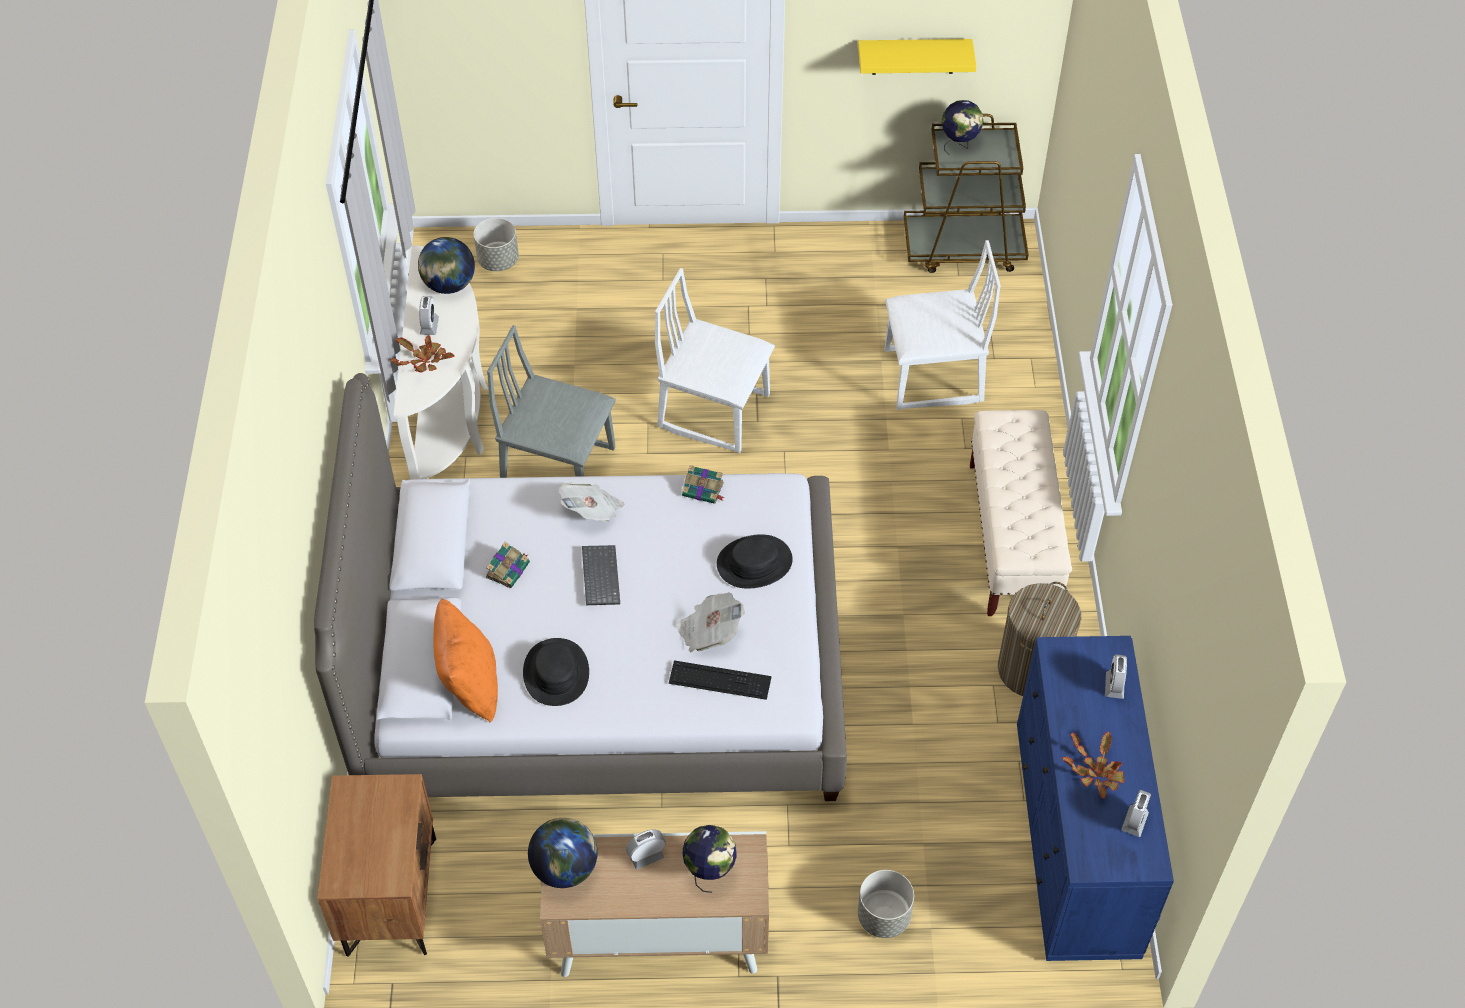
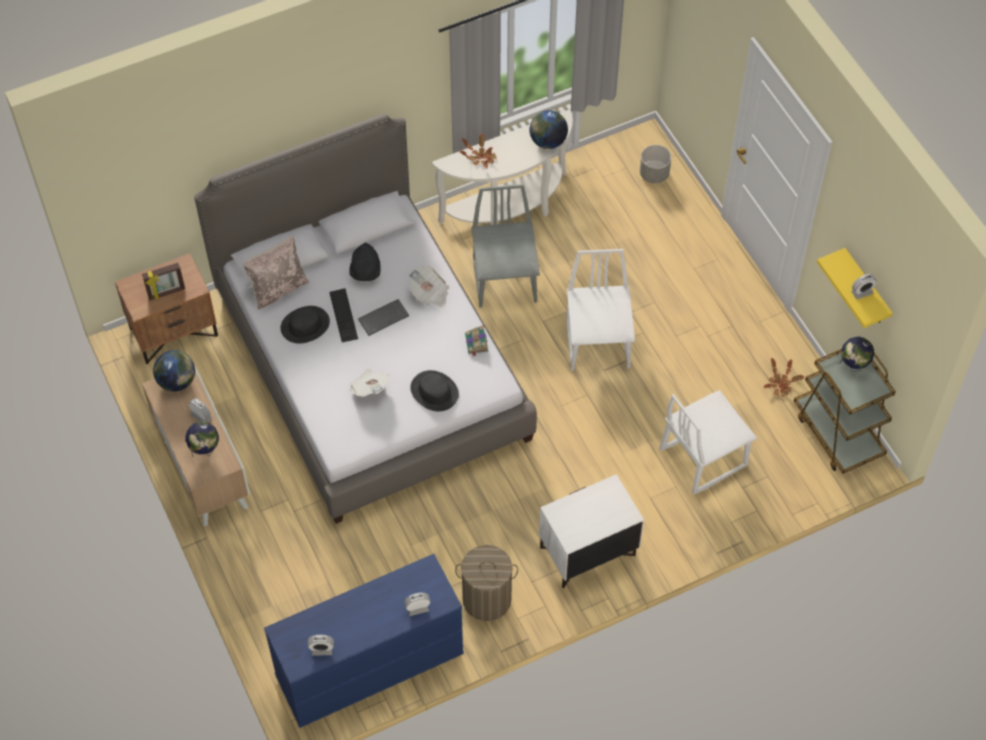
camera: 65 degrees right, 5 degrees up
(386, 831) = (166, 293): none -> picture frame
(429, 326) = (509, 147): alarm clock -> alarm clock (861, 292)
(470, 684) = (278, 288): orange pillow -> beige pillow
(508, 569) = (365, 271): book -> black hat
(720, 680) = (338, 407): keyboard -> keyboard (343, 315)
(883, 917) = (268, 578): grey planter -> none
(933, 377) = (702, 457): white chair -> white chair turned 90 degrees clockwise
(1012, 539) = (587, 552): beige bench -> white nightstand
(1096, 773) = (347, 617): potted plant -> potted plant (781, 384)

